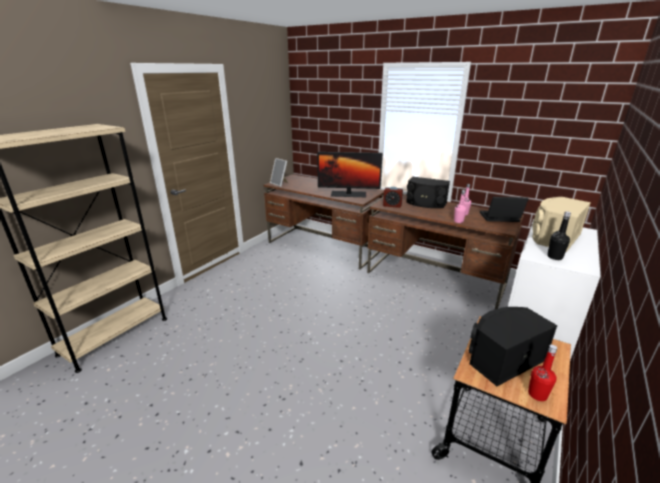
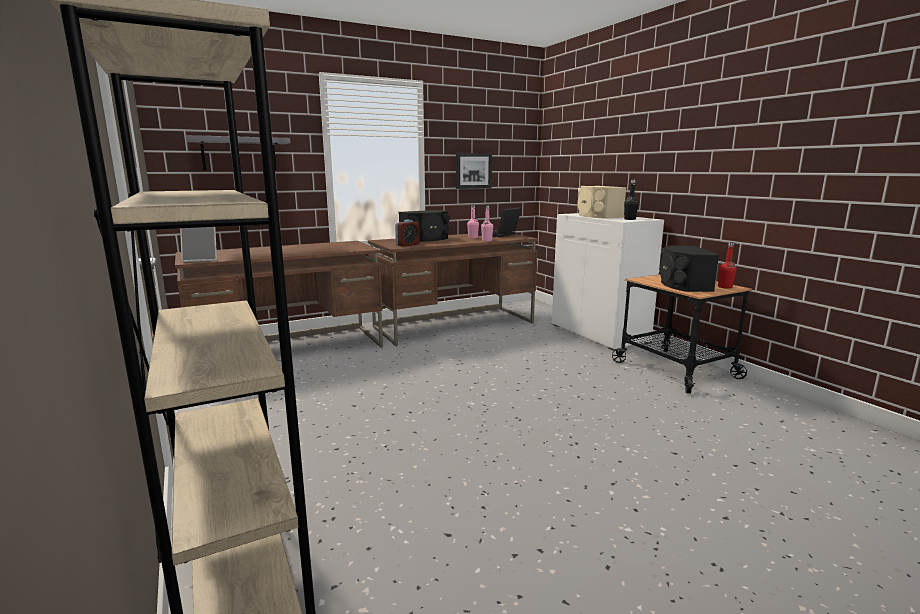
camera: 60 degrees left, 10 degrees down
(331, 121) = (239, 154): none -> grey shelf
(348, 194) = (334, 248): monitor -> none
(512, 149) = (473, 170): none -> picture

